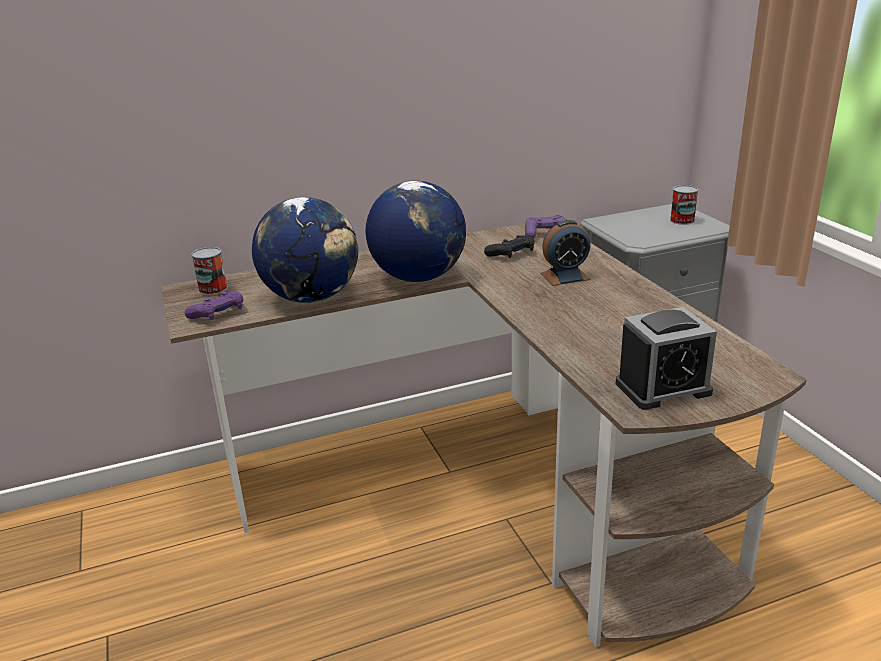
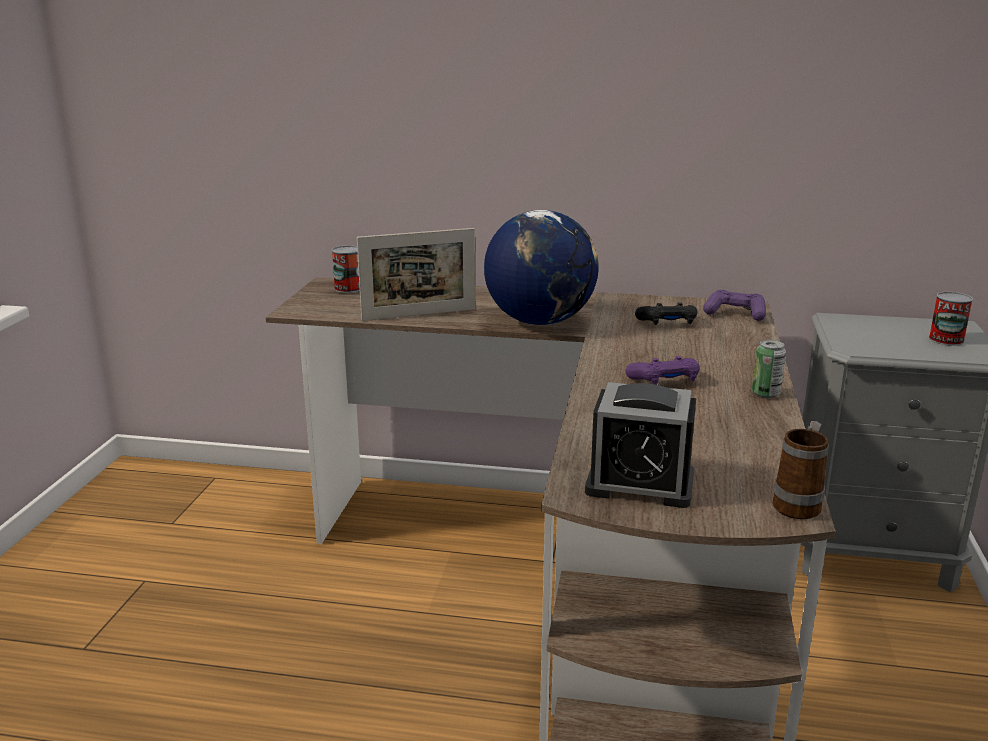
camera: 30 degrees right, 5 degrees down
(218, 313) = (326, 308): purple game controller -> purple game controller (665, 381)
(312, 297) = (419, 314): globe -> picture frame
(565, 276) = (695, 356): alarm clock -> none
(645, 292) = (766, 393): none -> can
(766, 367) = (799, 503): none -> mug

